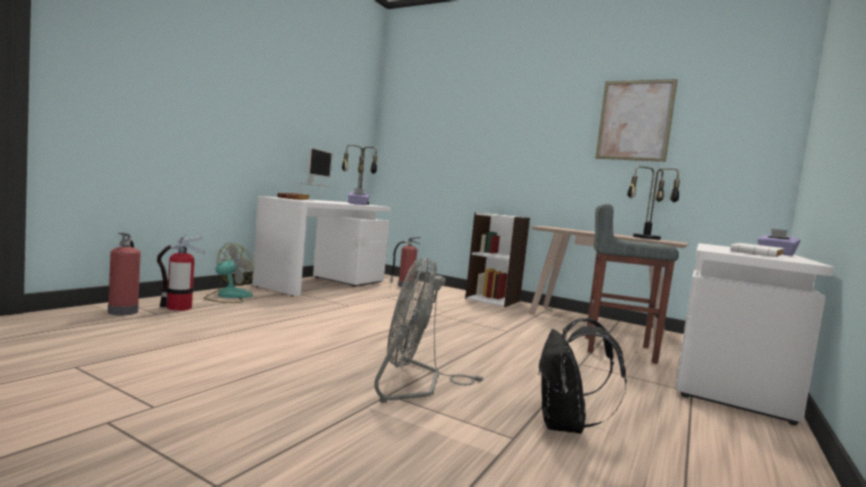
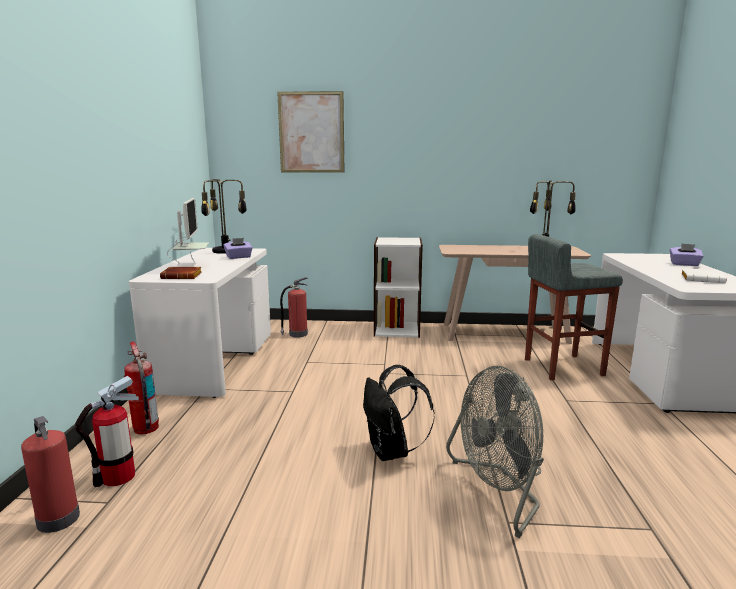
camera: 25 degrees left, 10 degrees up
(228, 296) = (145, 428): fan -> fire extinguisher
(565, 426) = (657, 492): black backpack -> black backpack (391, 452)
(634, 120) = (520, 130): picture -> picture (311, 132)

